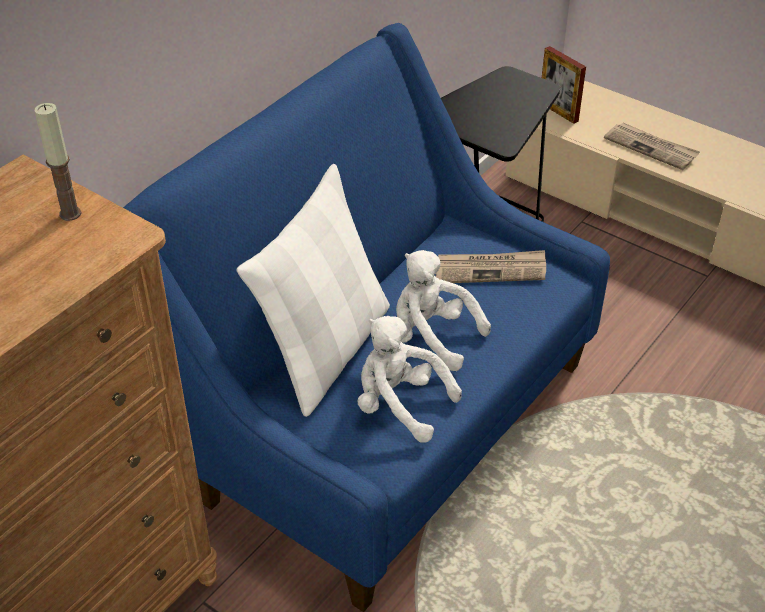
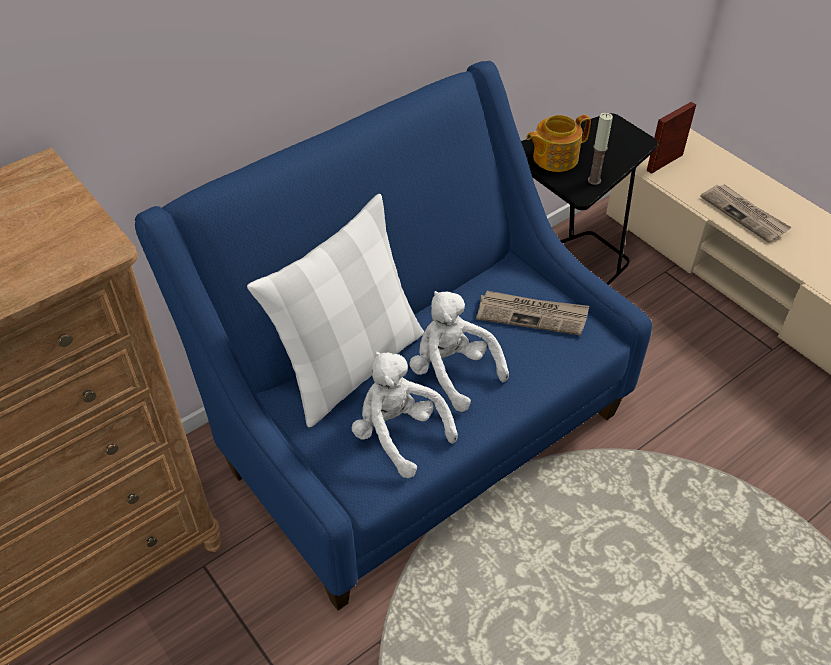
camera: 15 degrees right, 5 degrees up
(70, 214) = (61, 216): candle -> candle (594, 180)
(465, 116) = (554, 158): none -> teapot
(558, 111) = (664, 162): picture frame -> picture frame turned 75 degrees clockwise

